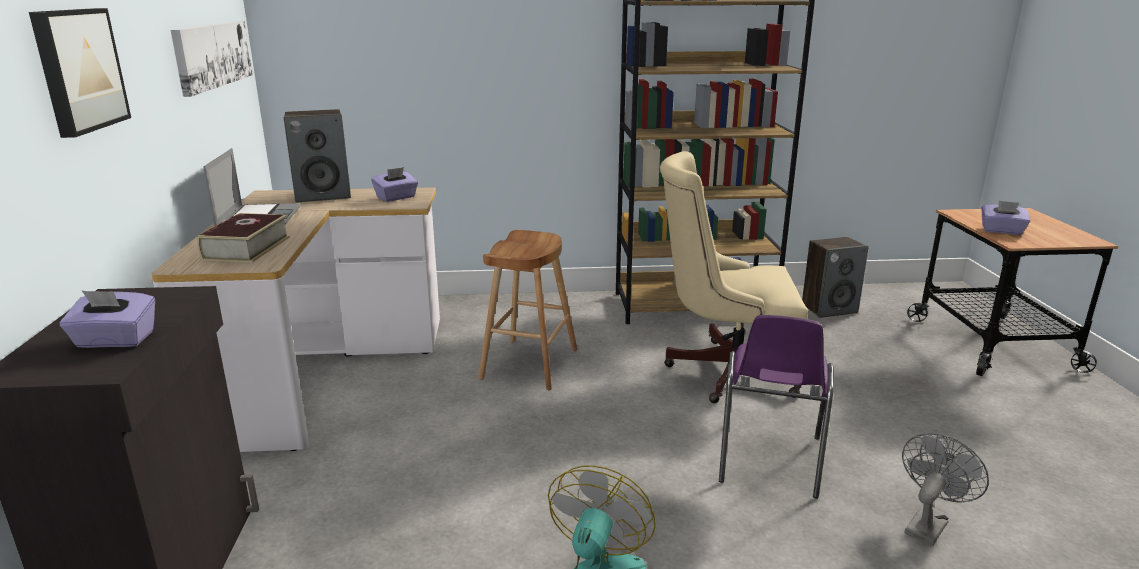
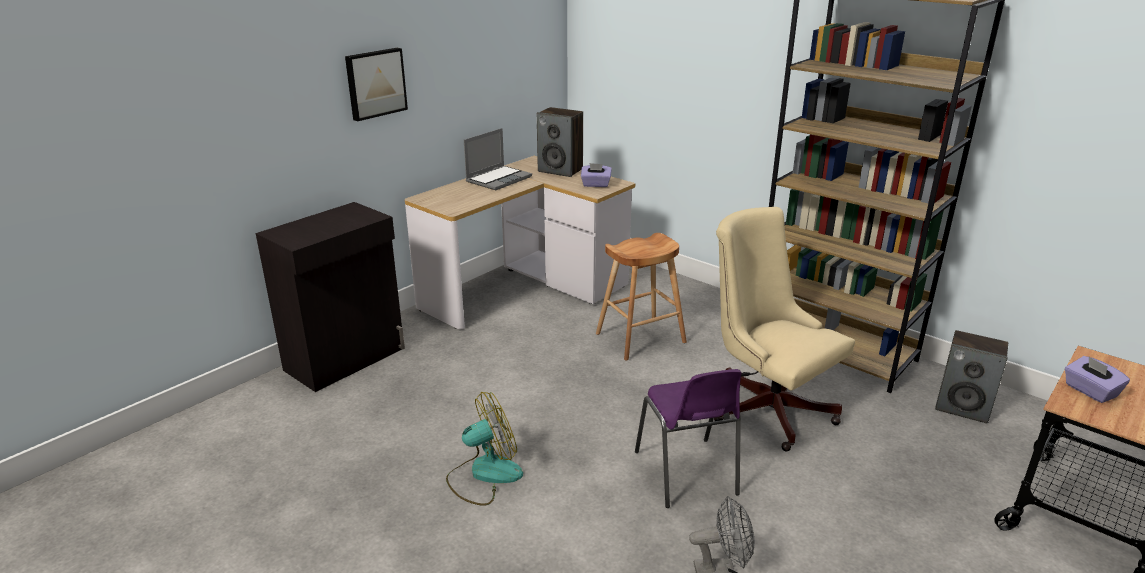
camera: 45 degrees right, 5 degrees up
(115, 340) = (319, 231): purple tissue box -> none
(212, 55) = (512, 63): picture -> none
(247, 248) = (463, 197): book -> none
(768, 461) = (686, 474): purple chair -> purple chair turned 75 degrees counterclockwise

